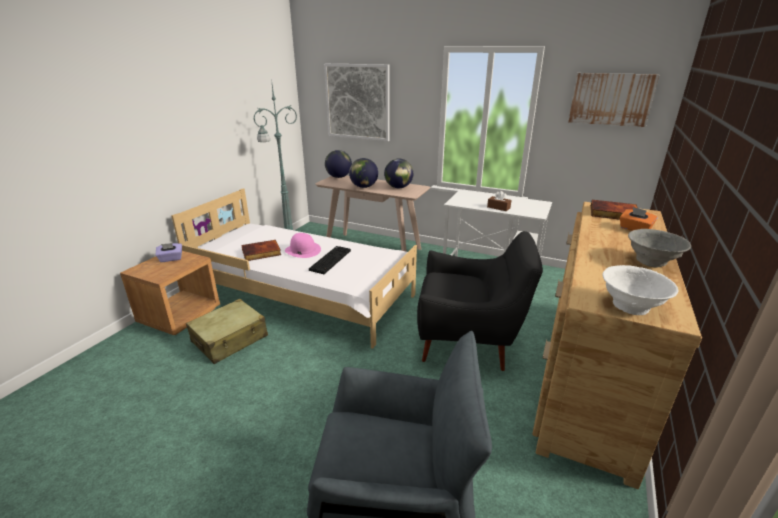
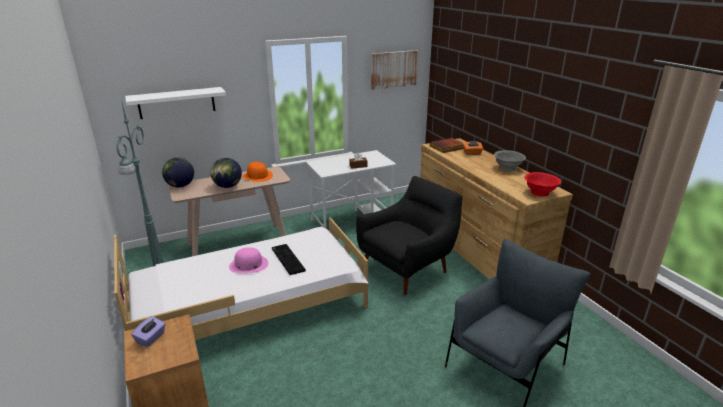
camera: 50 degrees left, 0 degrees up
(230, 339) = (261, 375): beige suitcase -> none
(261, 253) = (217, 286): book -> none
(357, 102) = (176, 103): picture -> white shelf
(398, 187) = (258, 176): globe -> orange hat
(631, 306) = (540, 193): white bowl -> red bowl

